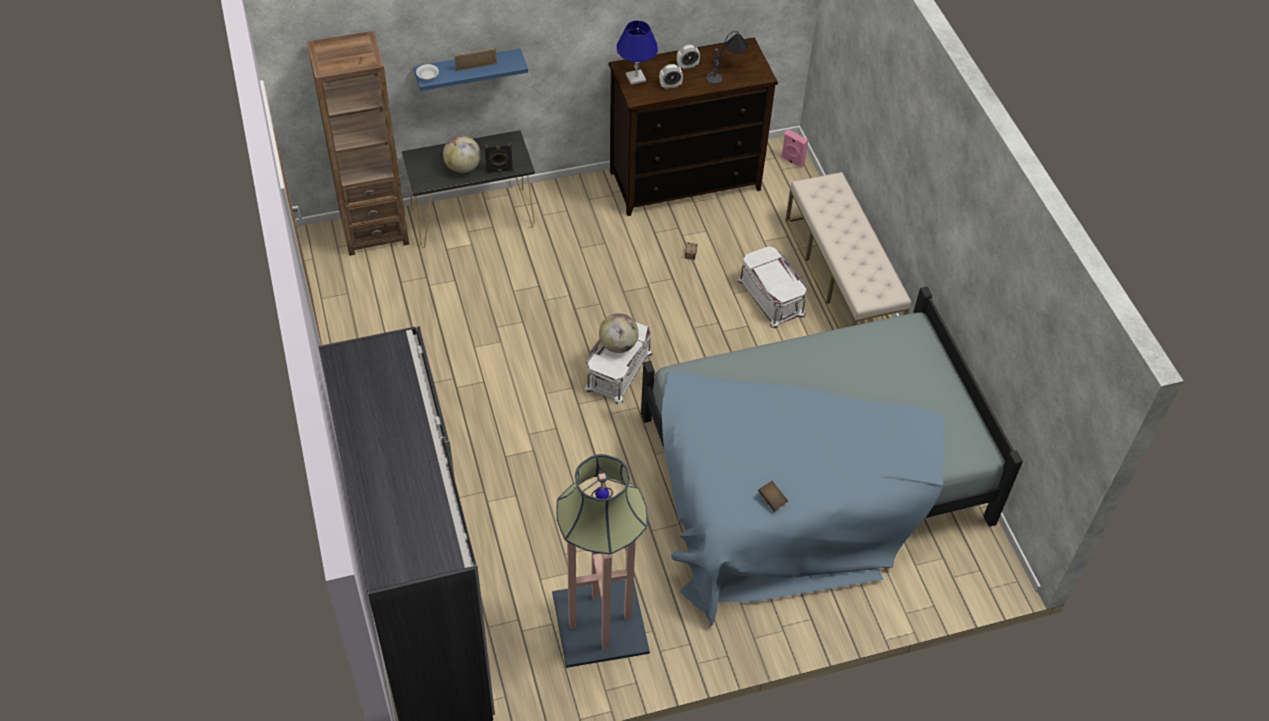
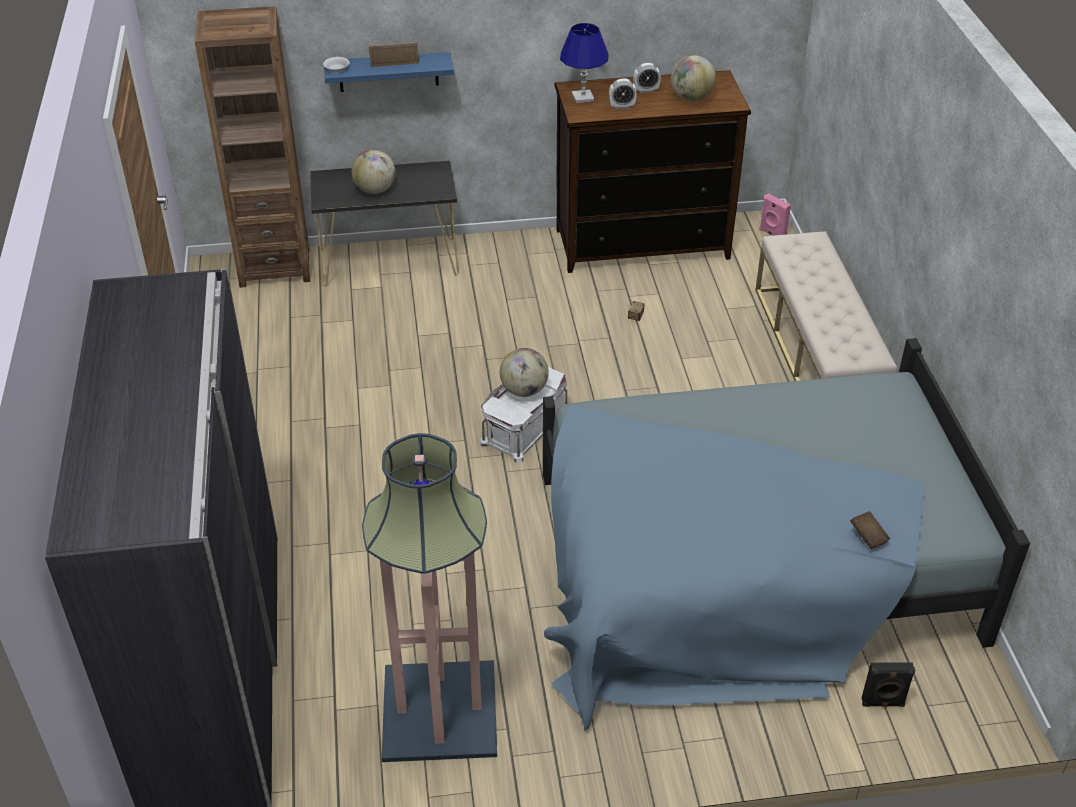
camera: 10 degrees right, 10 degrees down
(499, 170) = (416, 195): black speaker -> black speaker (883, 703)
(726, 72) = (691, 98): table lamp -> globe
(772, 297) = (727, 366): white storage box -> none
(772, 500) = (679, 561): brown book -> brown book (868, 537)

